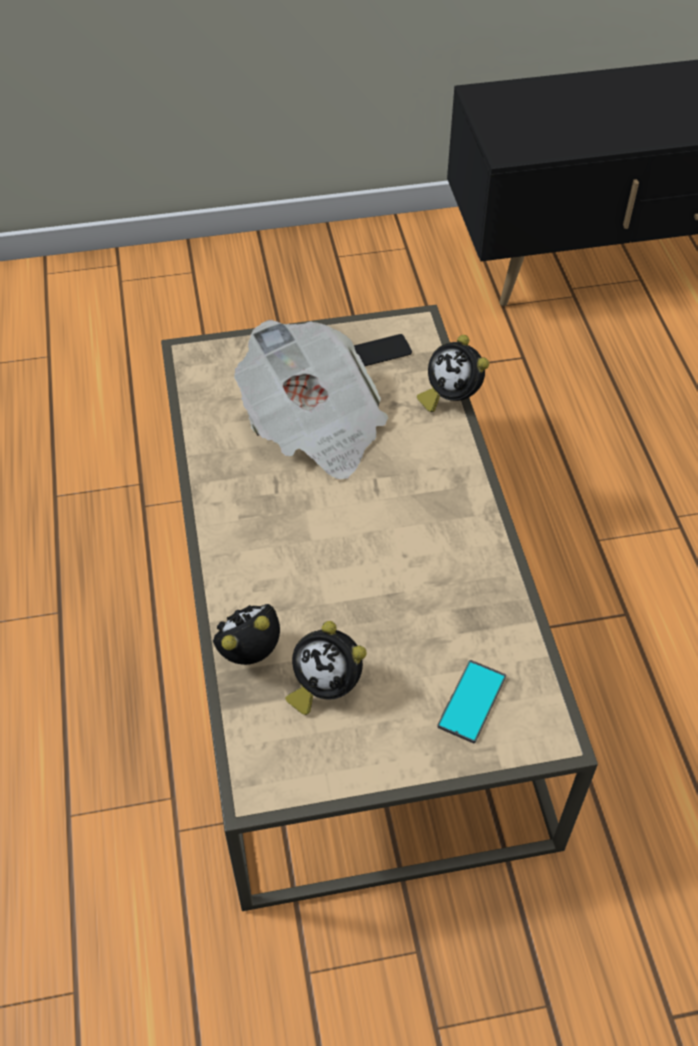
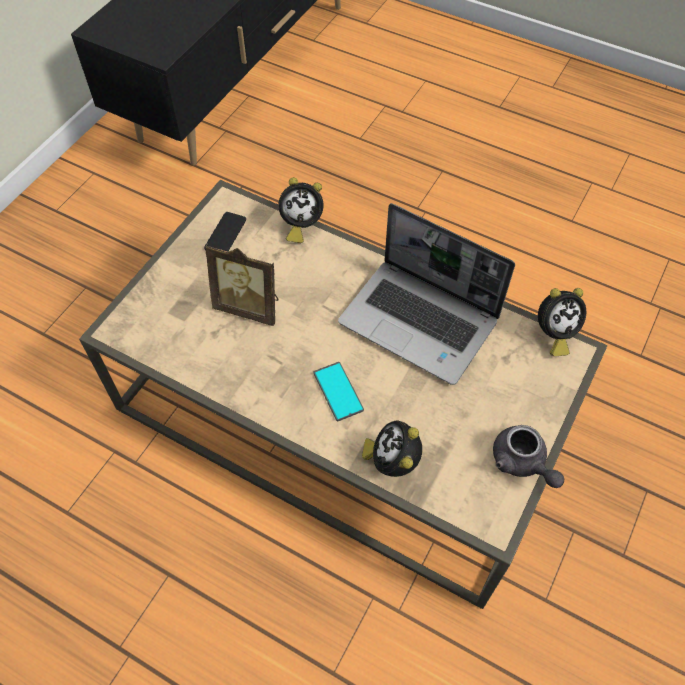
camera: 50 degrees left, 5 degrees up
(314, 426) = (249, 307): newspaper -> picture frame
(325, 686) = (452, 438): alarm clock -> alarm clock (553, 334)
(355, 769) = (522, 463): none -> grey teapot
(440, 569) = (420, 322): none -> laptop
(471, 701) = (523, 373): phone -> phone (338, 391)

